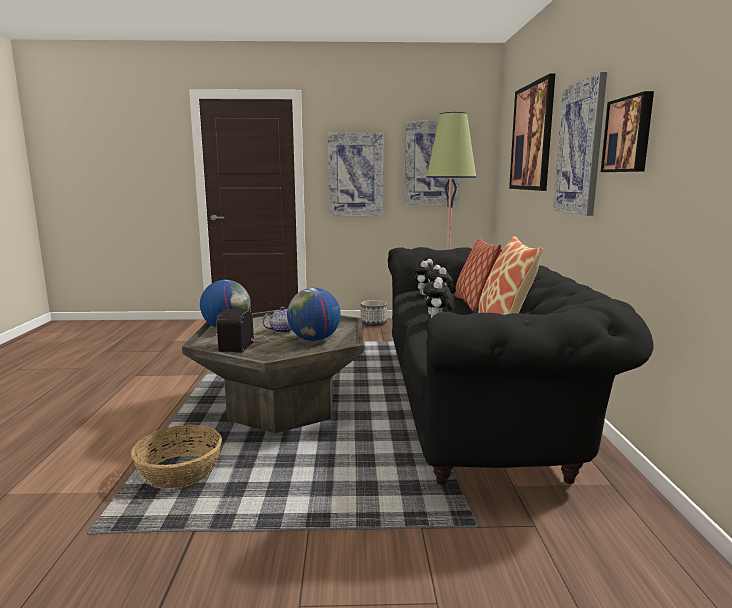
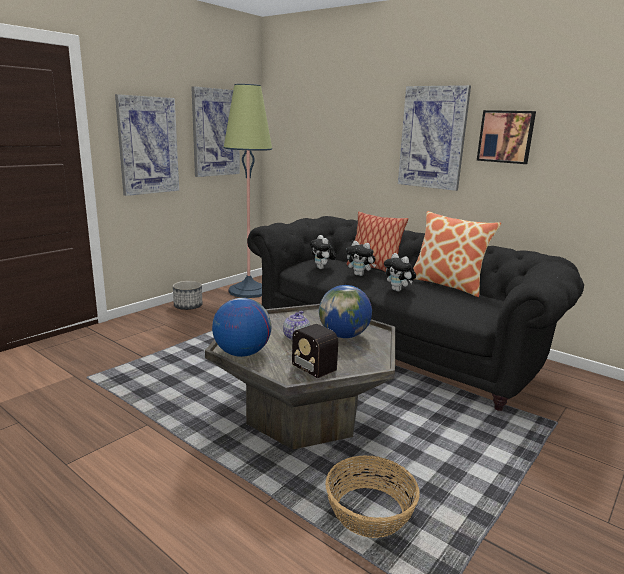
camera: 50 degrees left, 5 degrees up
(532, 137) = (341, 118): picture -> none

